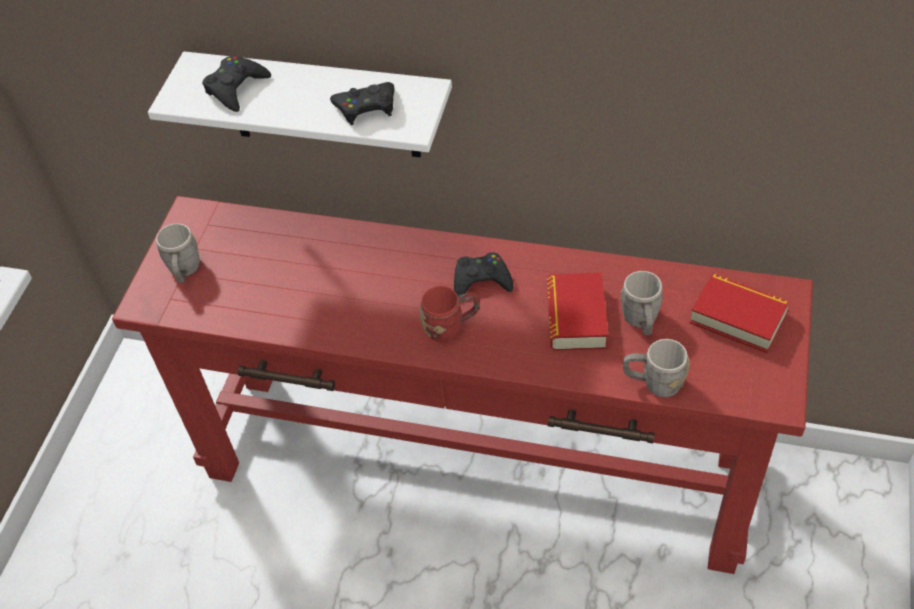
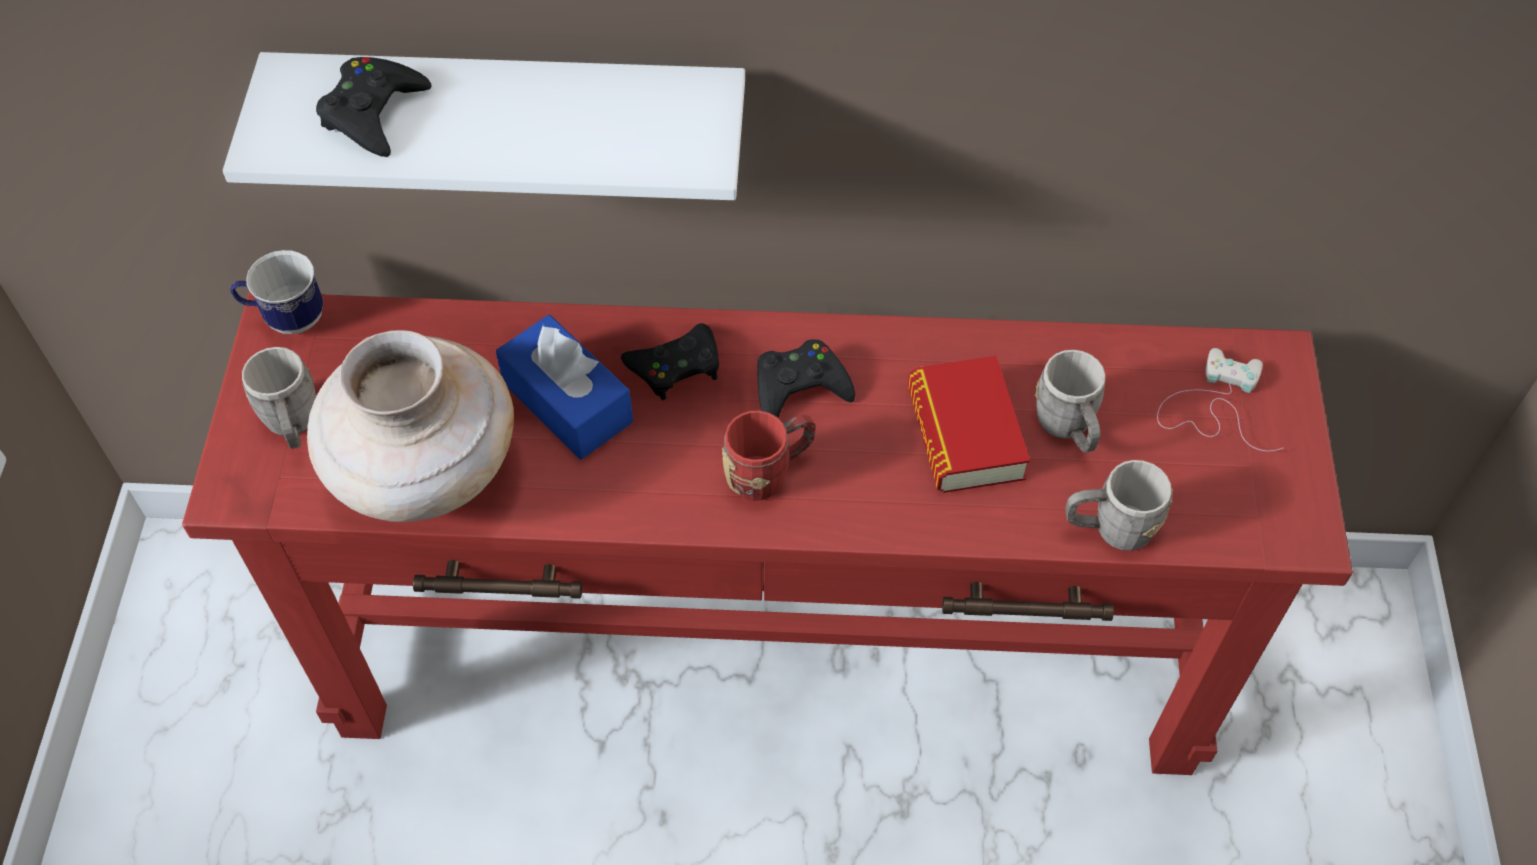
camera: 15 degrees left, 5 degrees up
(194, 212) = (286, 319): none -> mug
(251, 305) = (424, 474): none -> beige vase
(342, 275) = (567, 402): none -> blue tissue box
(366, 107) = (612, 129): black game controller -> black game controller (676, 366)
(738, 318) = (1214, 405): book -> white game controller

